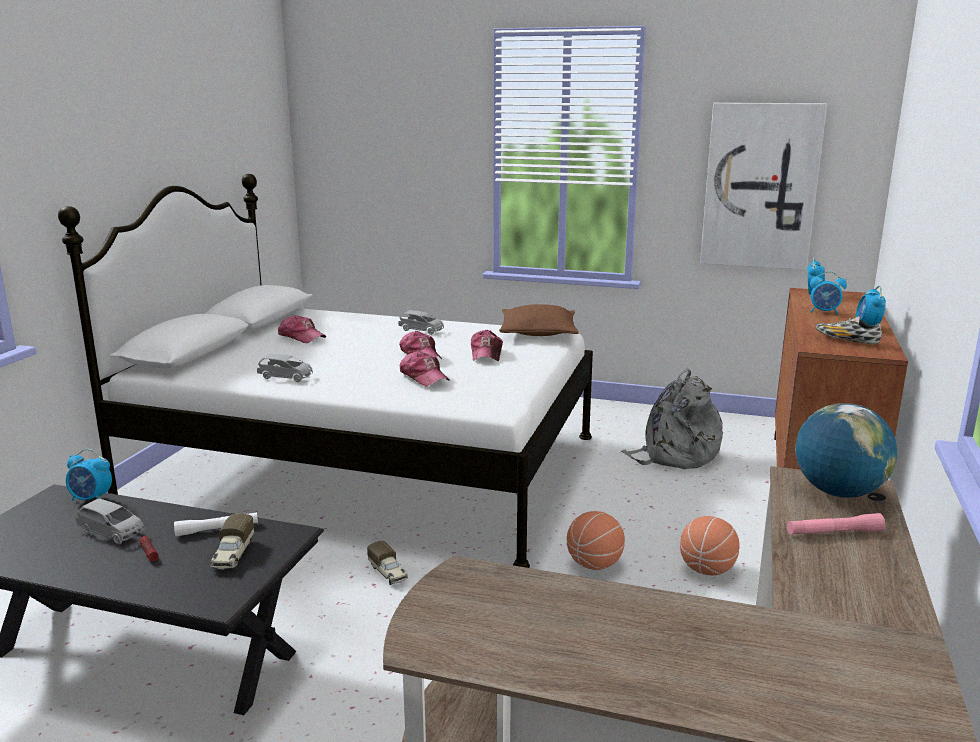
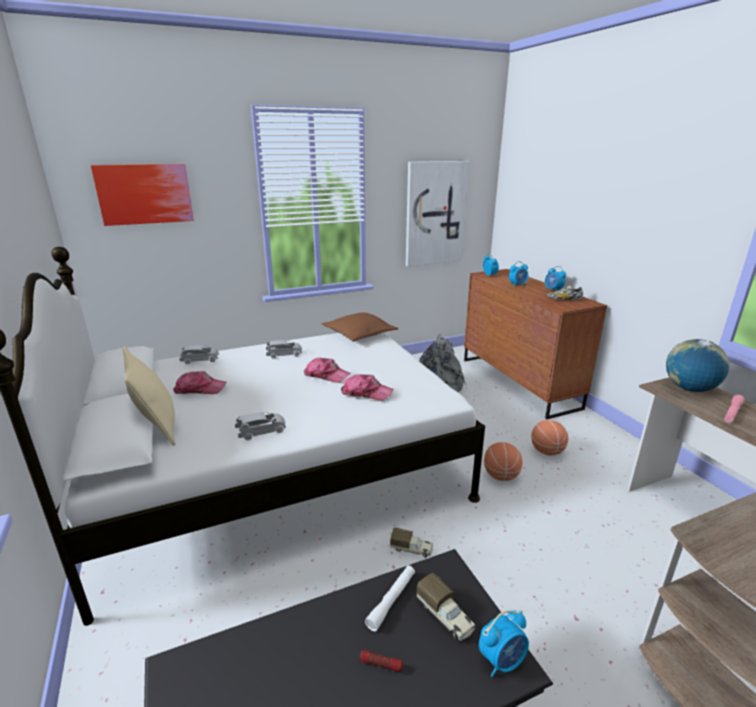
camera: 40 degrees left, 5 degrees up
(91, 499) = (224, 646): alarm clock -> alarm clock (502, 660)
(112, 532) = (311, 668): grey toy car -> grey toy car (200, 360)
(227, 352) = (157, 427): none -> beige pillow
(370, 131) = (145, 194): none -> picture
(486, 354) = (363, 360): cap -> none

